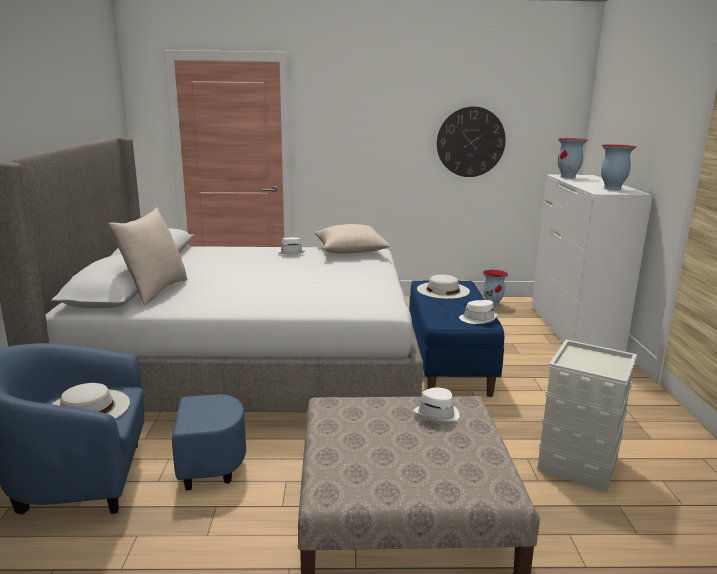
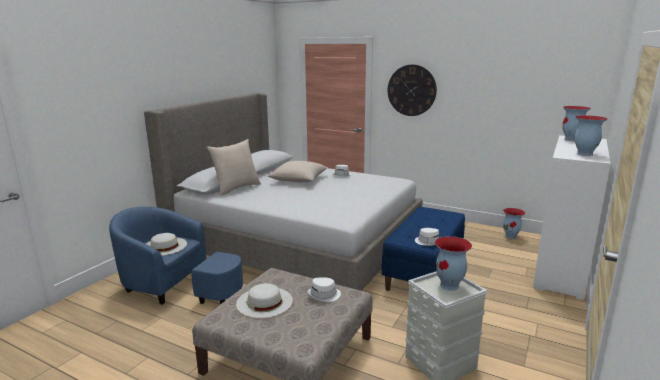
camera: 30 degrees right, 0 degrees up
(350, 251) = (381, 179): beige pillow -> beige pillow (298, 180)
(443, 290) = (432, 217): white hat -> white hat (264, 302)
(470, 142) = (503, 104): wall clock -> wall clock (411, 90)
(593, 359) = (450, 286): none -> vase

